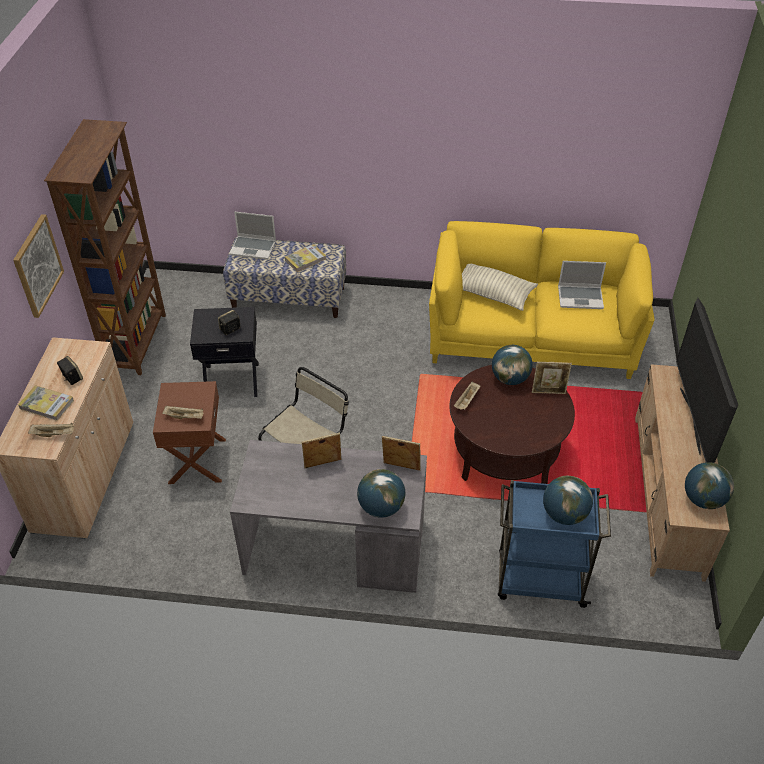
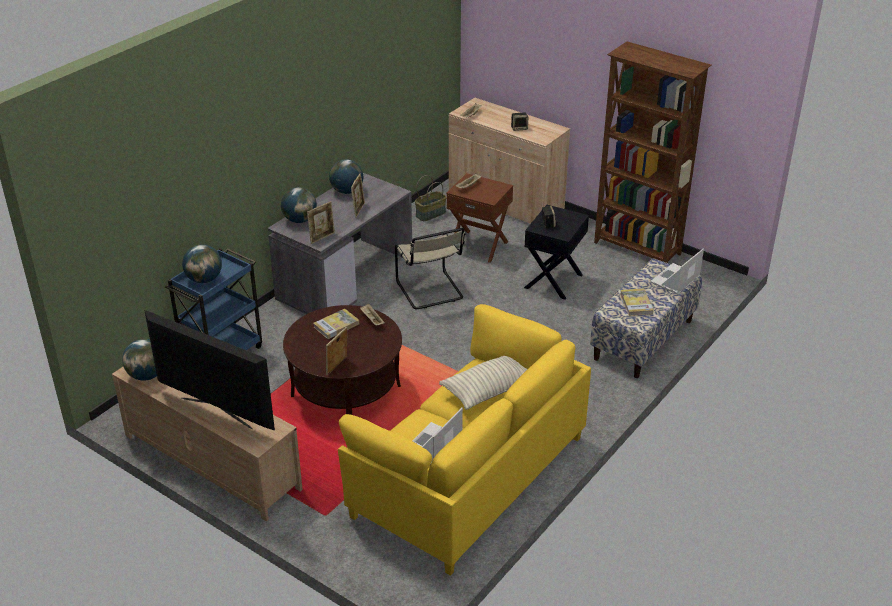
camera: 120 degrees right, 10 degrees down
(37, 265) = (590, 79): picture -> none
(46, 404) = (501, 117): book -> book (336, 325)
(146, 536) = (430, 214): none -> basket
(509, 378) = (373, 352): globe -> globe (347, 191)

